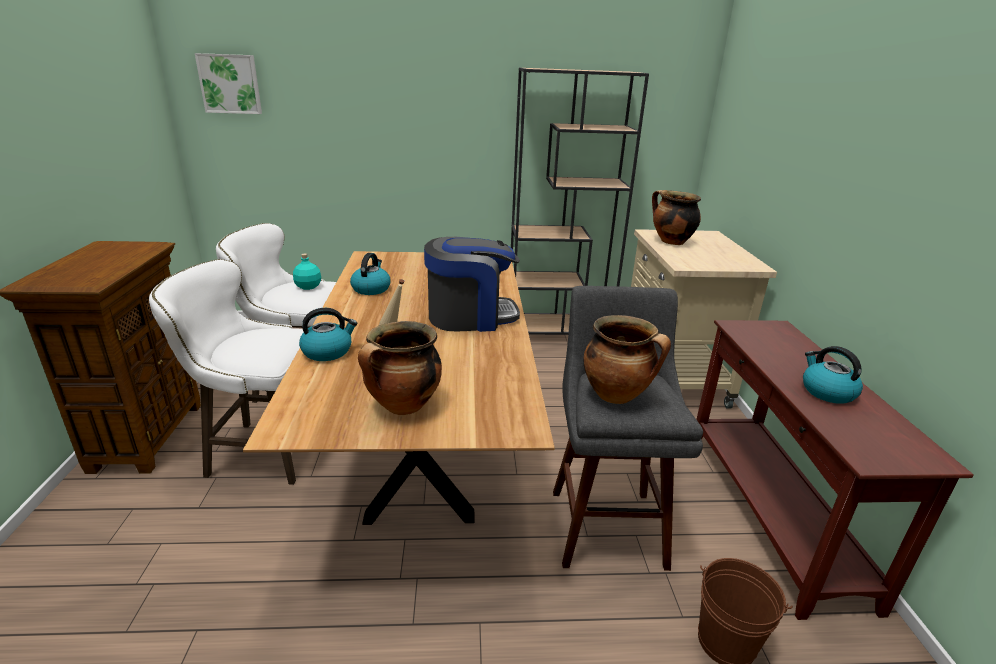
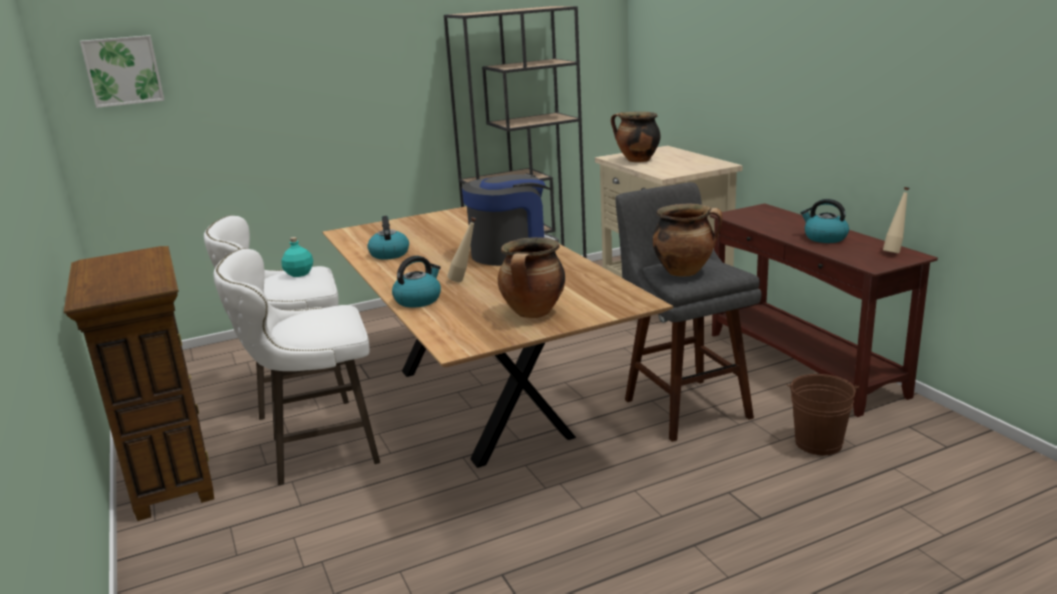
camera: 20 degrees left, 5 degrees down
(911, 444) = (894, 252): none -> beige bottle

